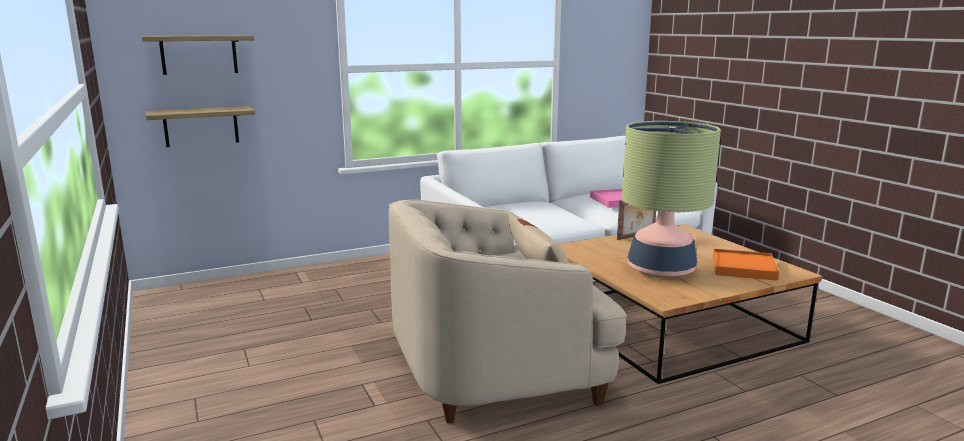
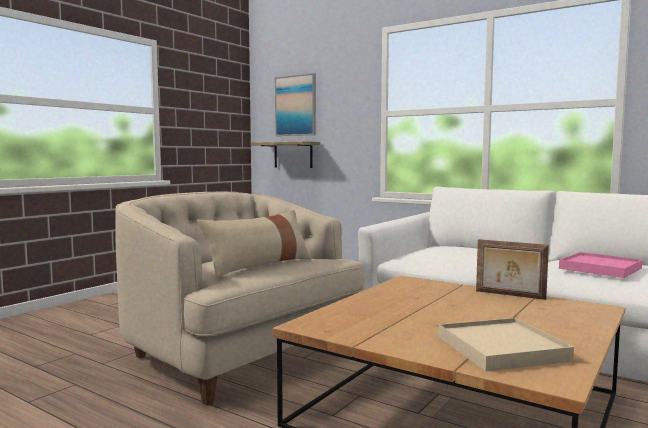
camera: 60 degrees right, 10 degrees down
(199, 54) = (296, 105): shelf -> picture
(661, 270) = (405, 315): table lamp -> none
(743, 268) = (502, 349): orange tray -> beige tray

